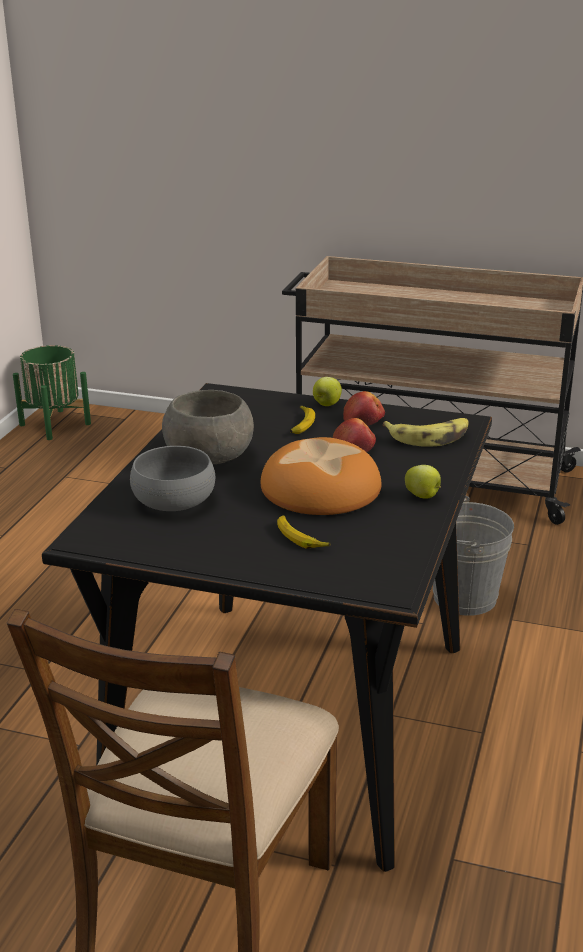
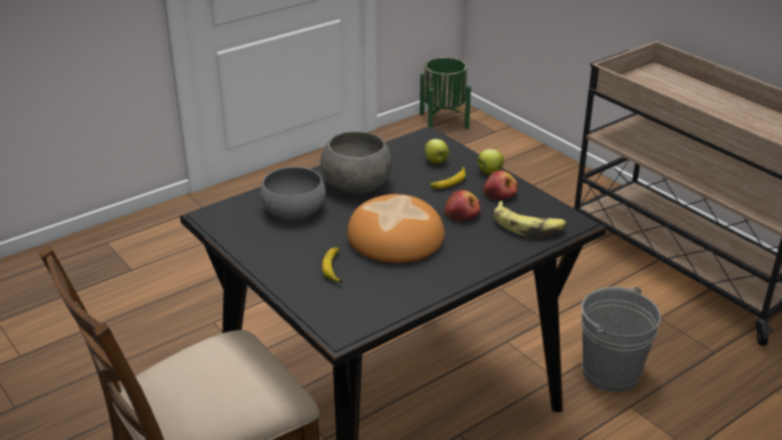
camera: 35 degrees right, 5 degrees up
(423, 496) = (458, 272): apple -> apple (436, 161)

